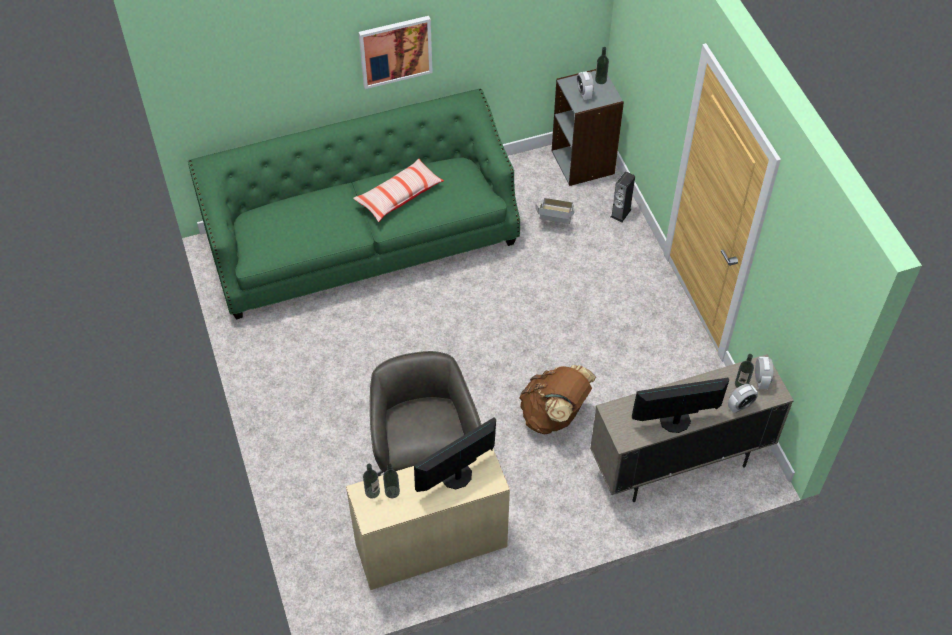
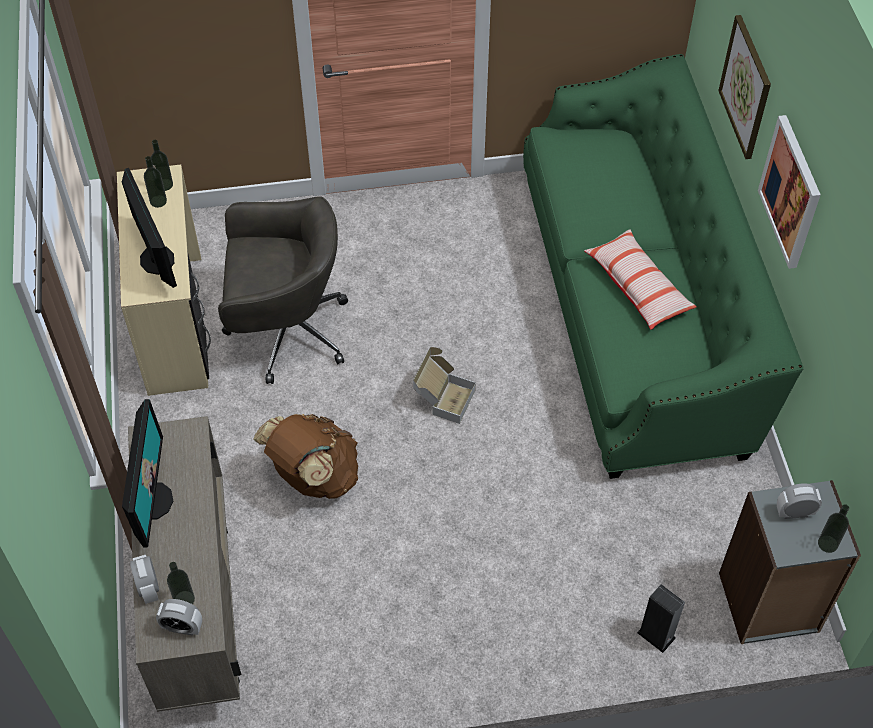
camera: 100 degrees right, 0 degrees up
(294, 76) = (746, 87): none -> picture
(554, 220) = (650, 540): cardboard box -> cardboard box (443, 398)

